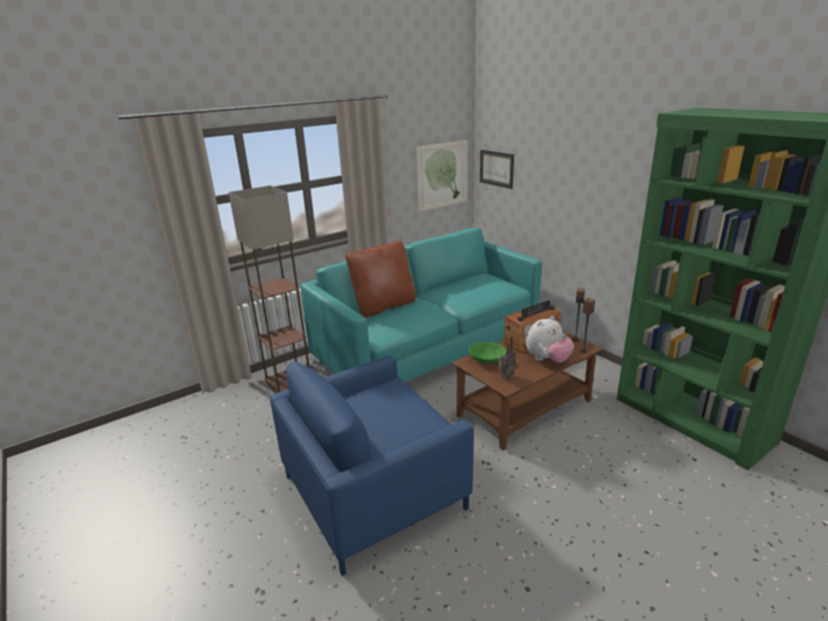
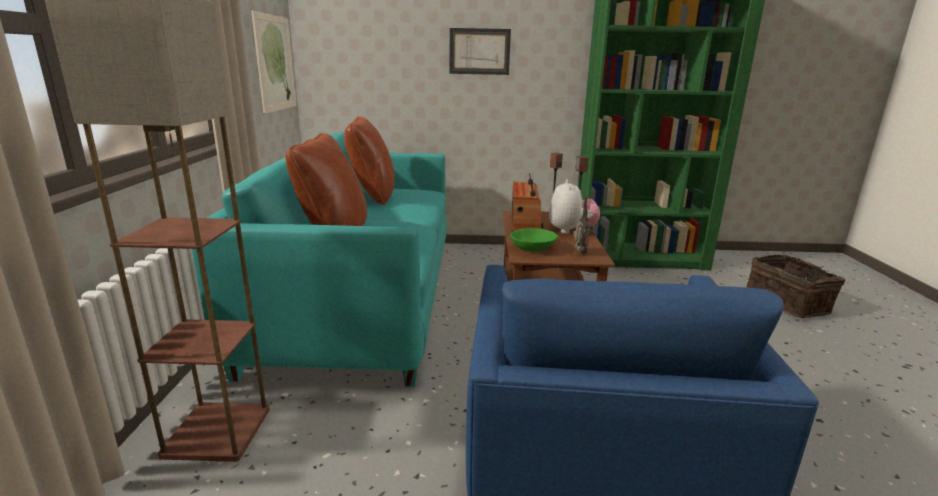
camera: 55 degrees left, 5 degrees down
(464, 282) = (372, 196): none -> brown pillow
(496, 168) = (339, 56): picture -> picture (479, 51)
(750, 541) = (788, 303): none -> basket

